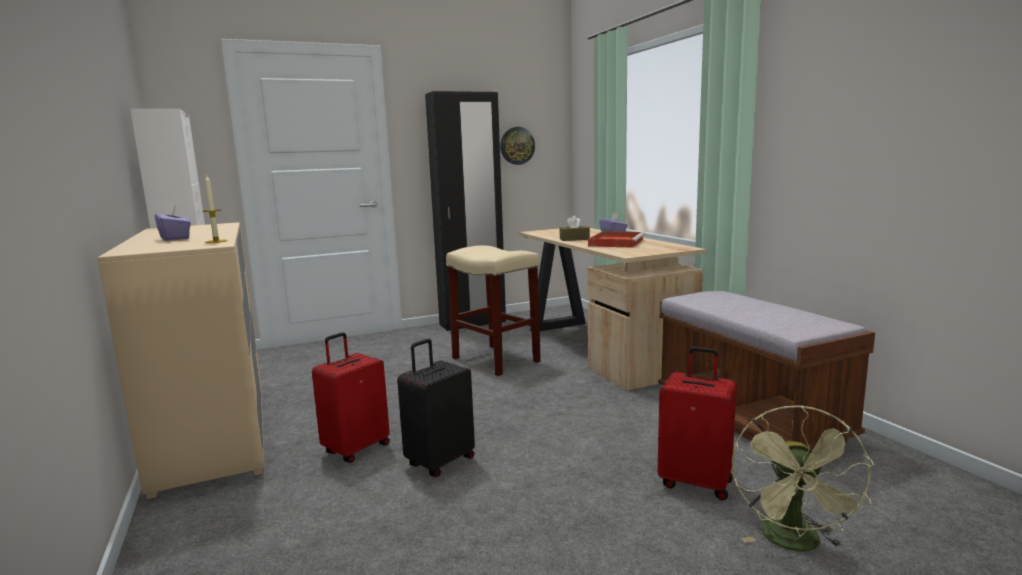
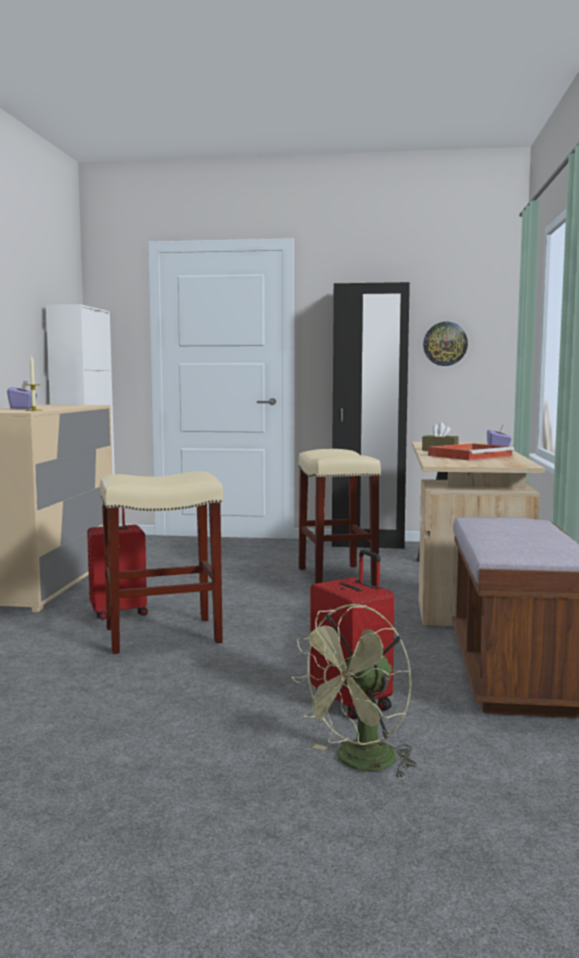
camera: 30 degrees right, 5 degrees down
(439, 461) = (164, 634): black suitcase -> beige stool

